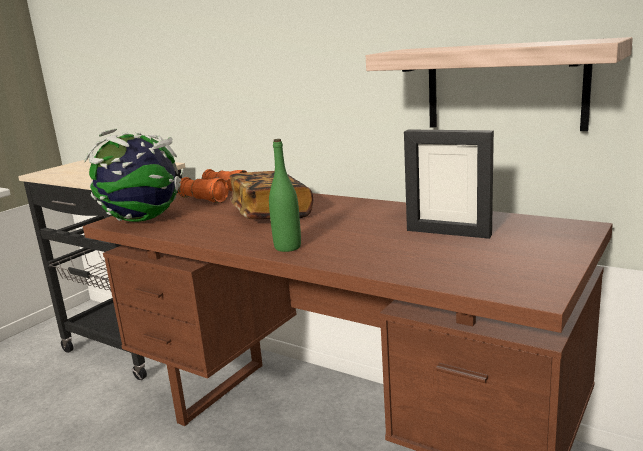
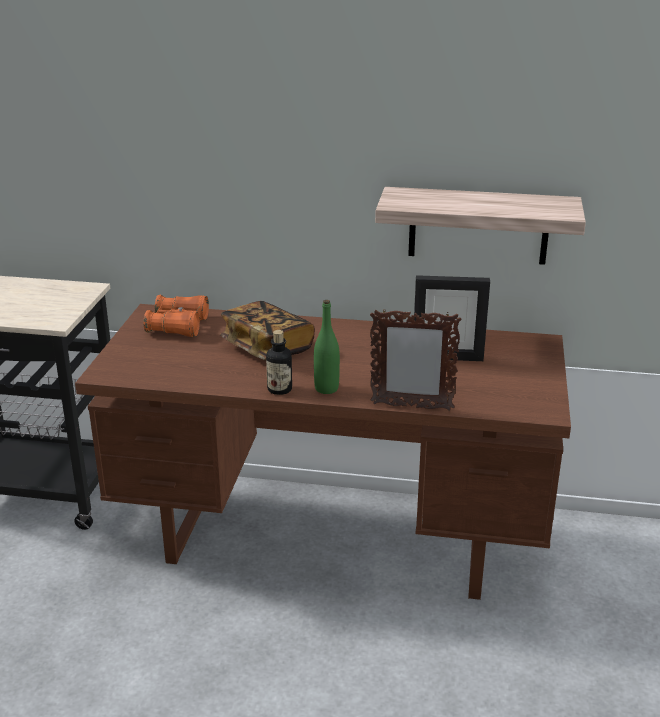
camera: 25 degrees left, 10 degrees up
(143, 220) = (137, 368): globe -> none
(241, 244) = (279, 389): none -> bottle
(361, 271) = (411, 406): none -> picture frame

